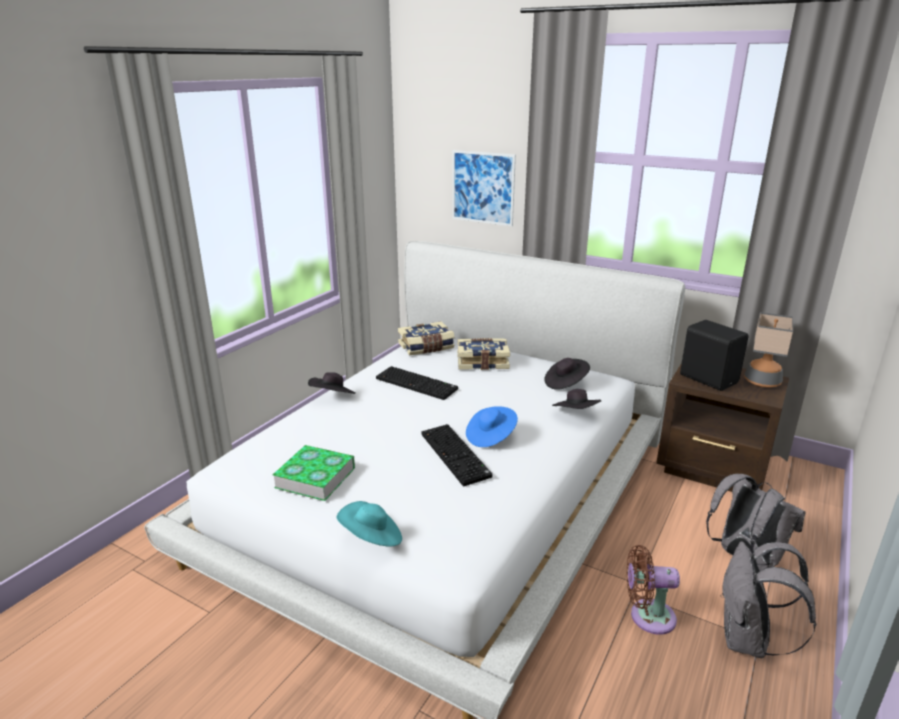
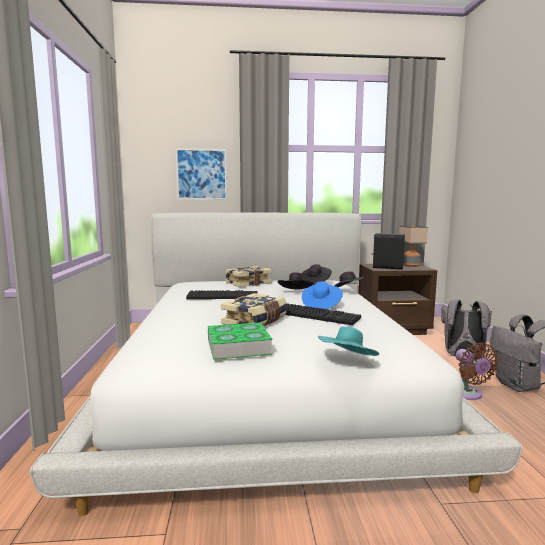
camera: 35 degrees left, 15 degrees down
(333, 397) = (167, 311): black hat -> black hat (295, 292)
(426, 347) = (195, 284): book -> book (255, 321)
(647, 616) = (467, 394): brown fan -> brown fan turned 75 degrees counterclockwise

